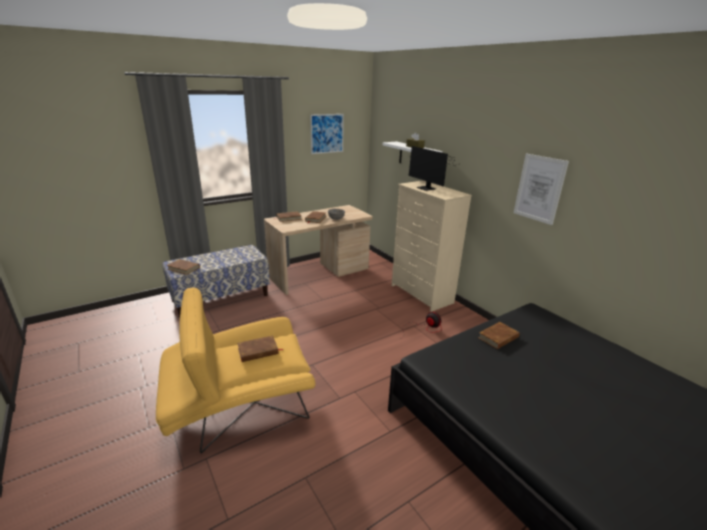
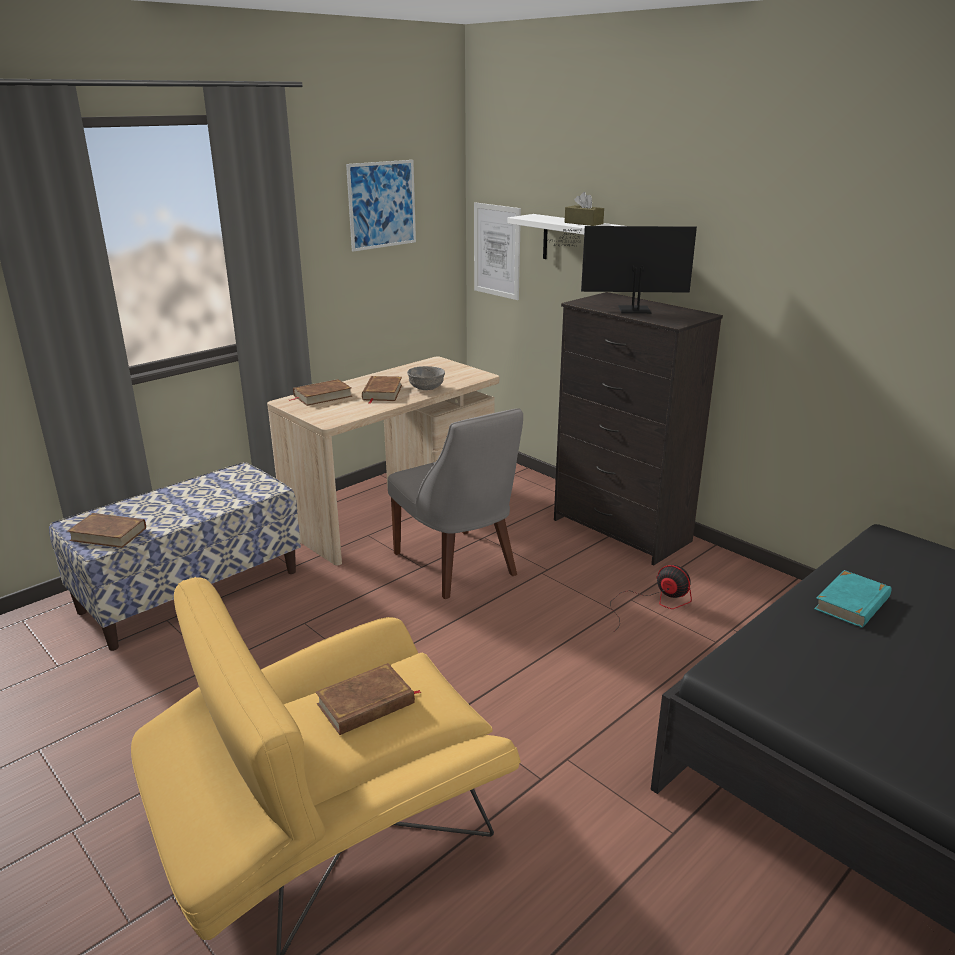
camera: 10 degrees left, 0 degrees up
(339, 301) = (458, 566): none -> grey chair
(421, 294) = (621, 531): beige dresser -> black dresser
(427, 189) = (628, 309): monitor -> monitor turned 135 degrees clockwise
(498, 337) = (852, 603): brown book -> turquoise book
(539, 188) = (874, 292): picture -> picture (497, 251)

